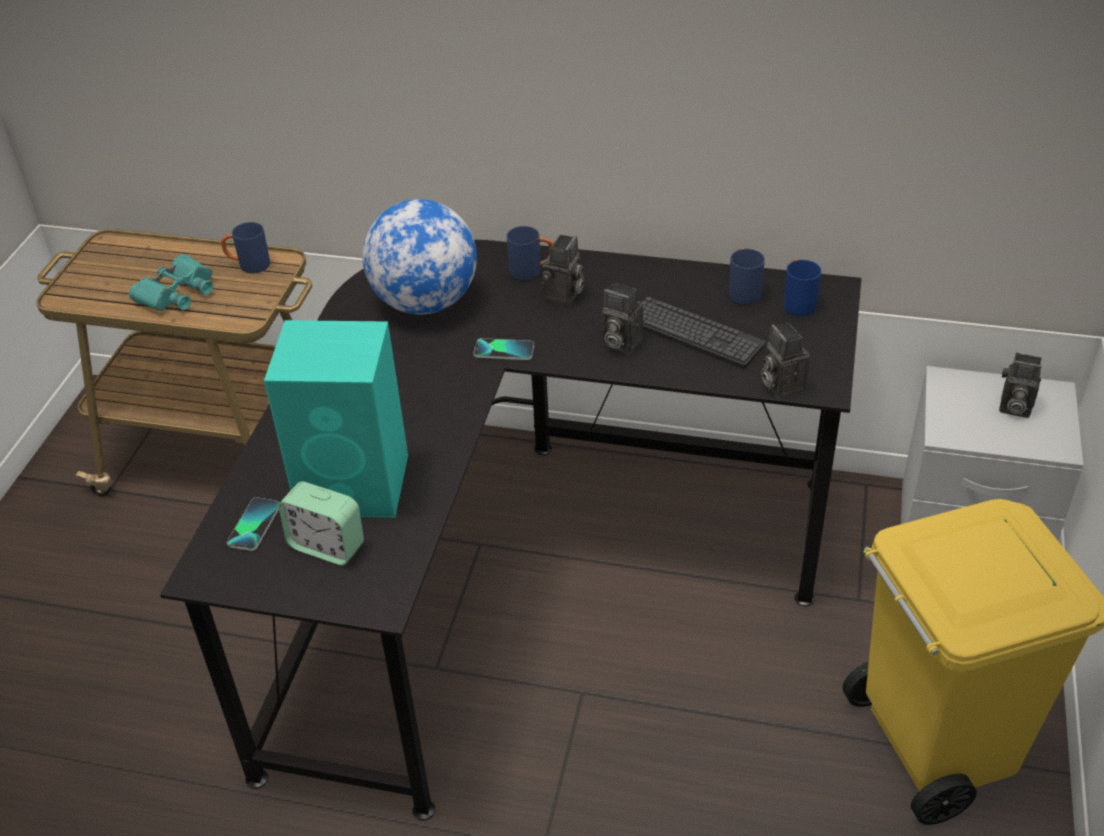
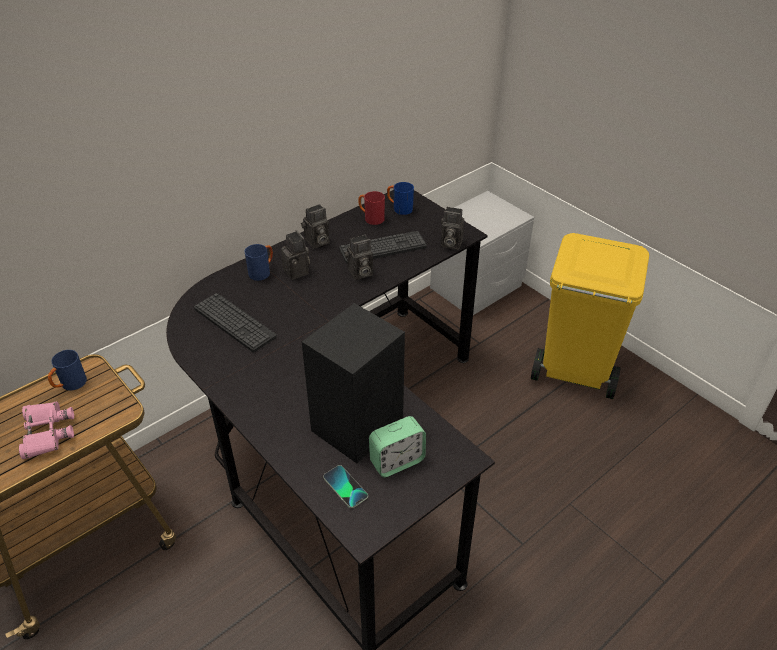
camera: 55 degrees left, 0 degrees up
(177, 292) = (47, 432): turquoise binoculars -> pink binoculars
(356, 484) = (359, 424): turquoise speaker -> black speaker
(425, 303) = (234, 322): globe -> keyboard
(504, 350) = (315, 314): phone -> none
(743, 291) = (371, 218): blue mug -> red mug
(1013, 407) = (484, 212): camera -> camera (316, 242)

